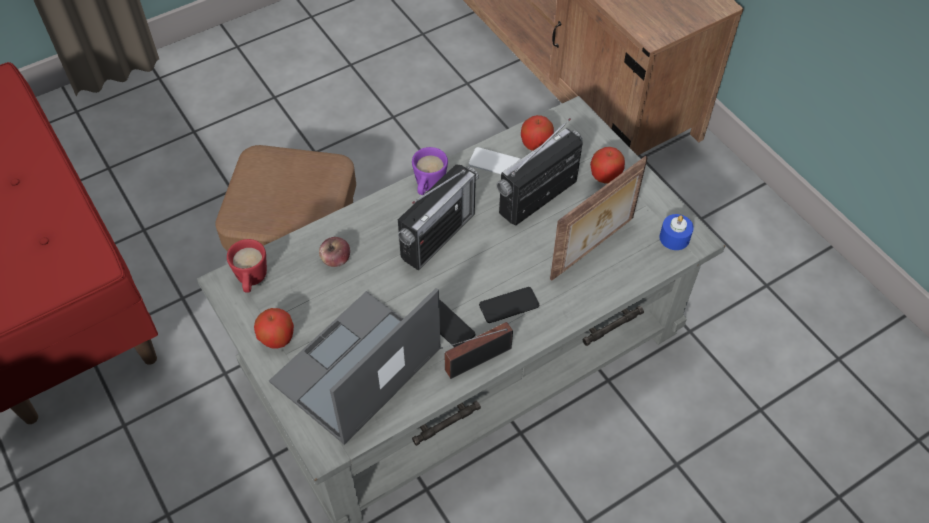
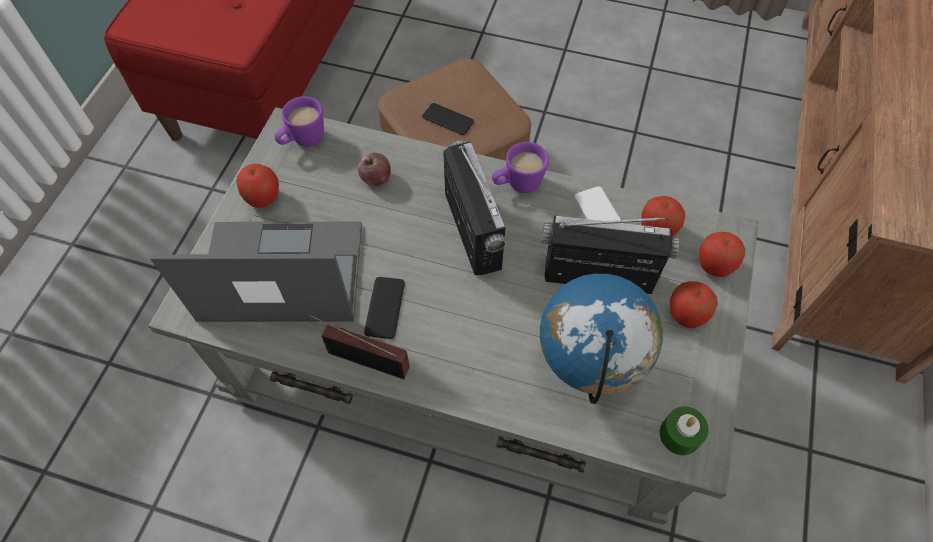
camera: 50 degrees right, 5 degrees up
(251, 281) = (303, 141): red mug -> purple mug
(438, 236) = (472, 230): radio -> radio turned 105 degrees counterclockwise
(509, 305) = (451, 342): phone -> phone (448, 119)
(587, 138) = (714, 265): none -> apple
(594, 249) = (587, 368): picture frame -> globe
(674, 238) = (680, 435): blue candle -> green candle

